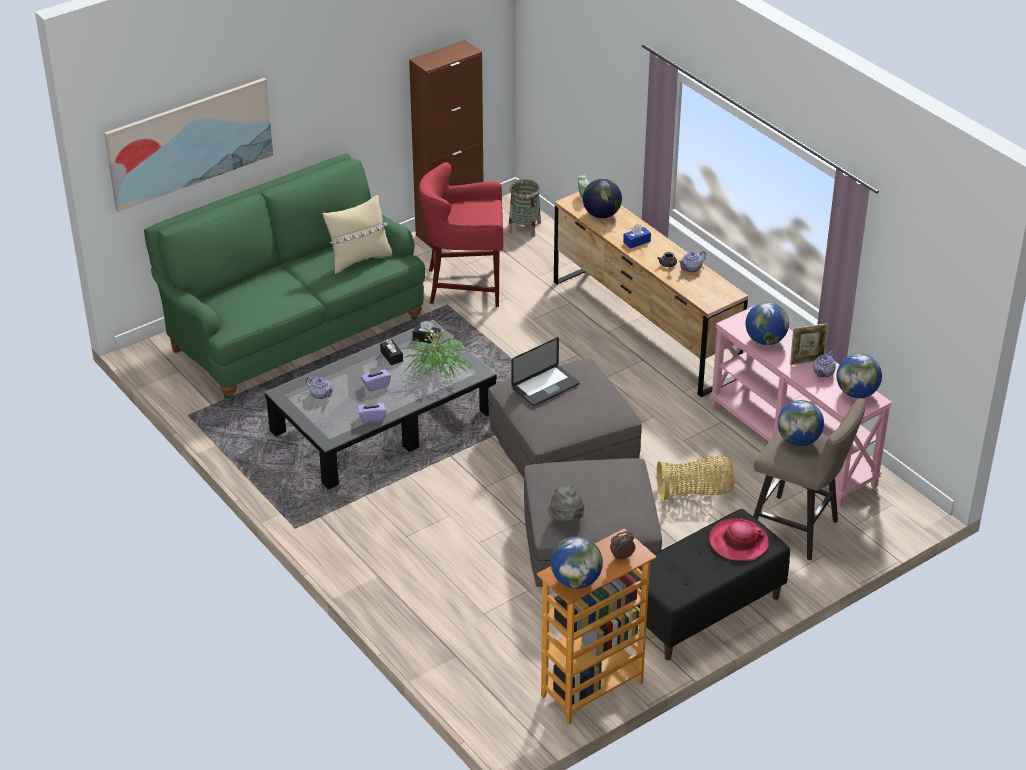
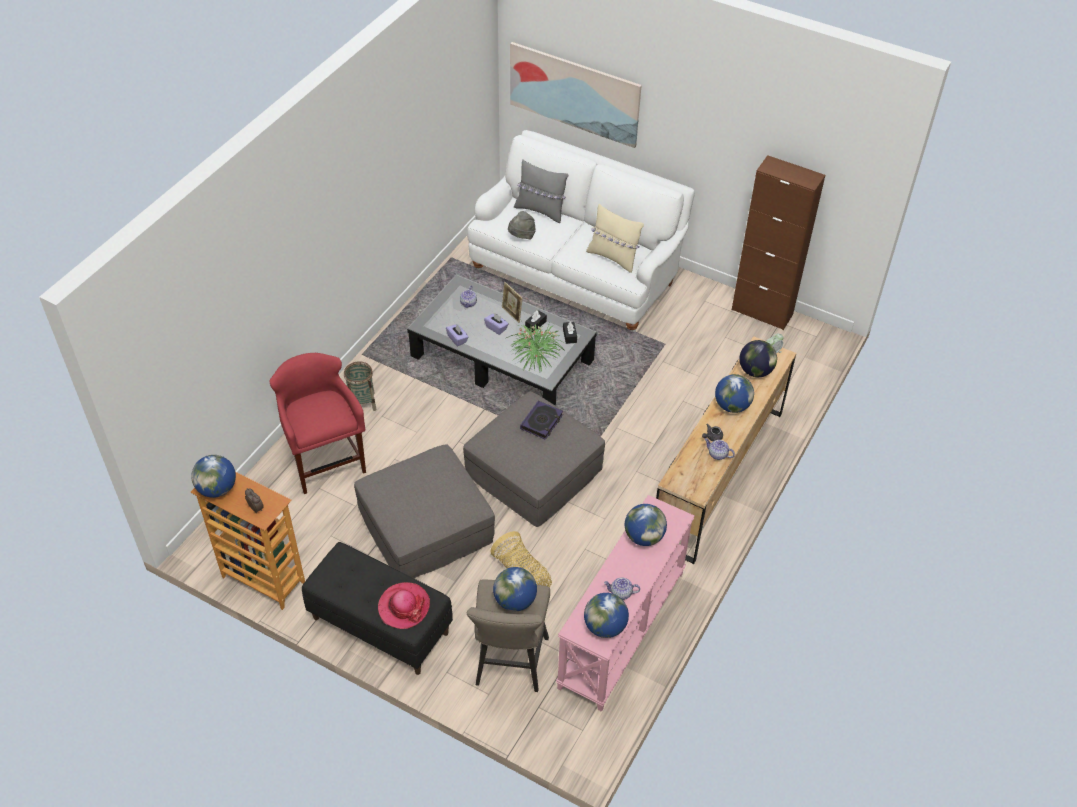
camera: 65 degrees right, 10 degrees up
(240, 286) = (540, 210): none -> grey pillow
(292, 330) = (576, 272): green sofa -> white sofa
(465, 287) = (696, 346): red stool -> red stool (325, 460)
(524, 227) = (802, 354): basket -> basket (362, 402)
(545, 386) = (542, 422): laptop -> book
(567, 519) = (386, 487): grey hat -> grey hat (521, 236)
(636, 242) = (732, 406): blue tissue box -> globe
(807, 361) = (631, 576): picture frame -> picture frame (511, 314)

